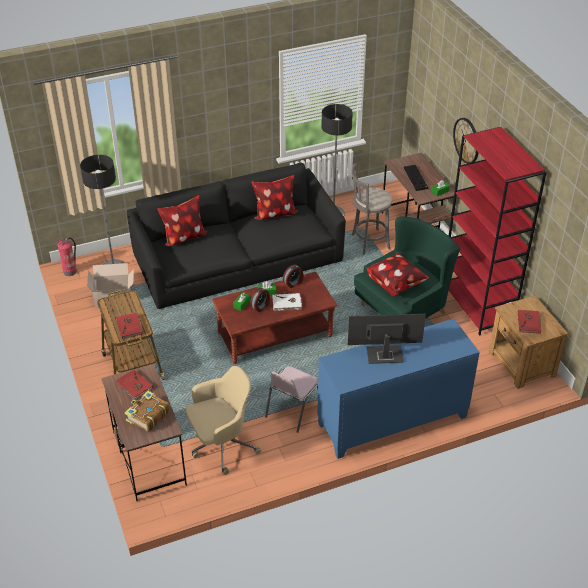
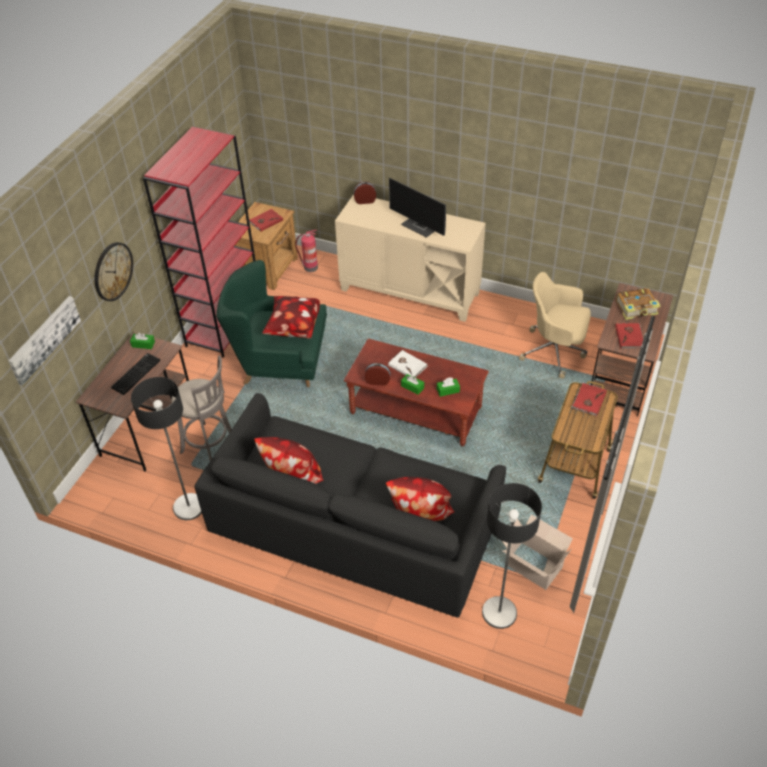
camera: 135 degrees left, 5 degrees up
(70, 271) = (555, 648): fire extinguisher -> fire extinguisher (310, 268)
(260, 306) = (433, 377): alarm clock -> alarm clock (365, 200)
(292, 410) = (473, 342): pink chair -> none
(392, 421) = (410, 291): blue cabinet -> beige cabinet
(427, 94) = (44, 339): none -> picture

